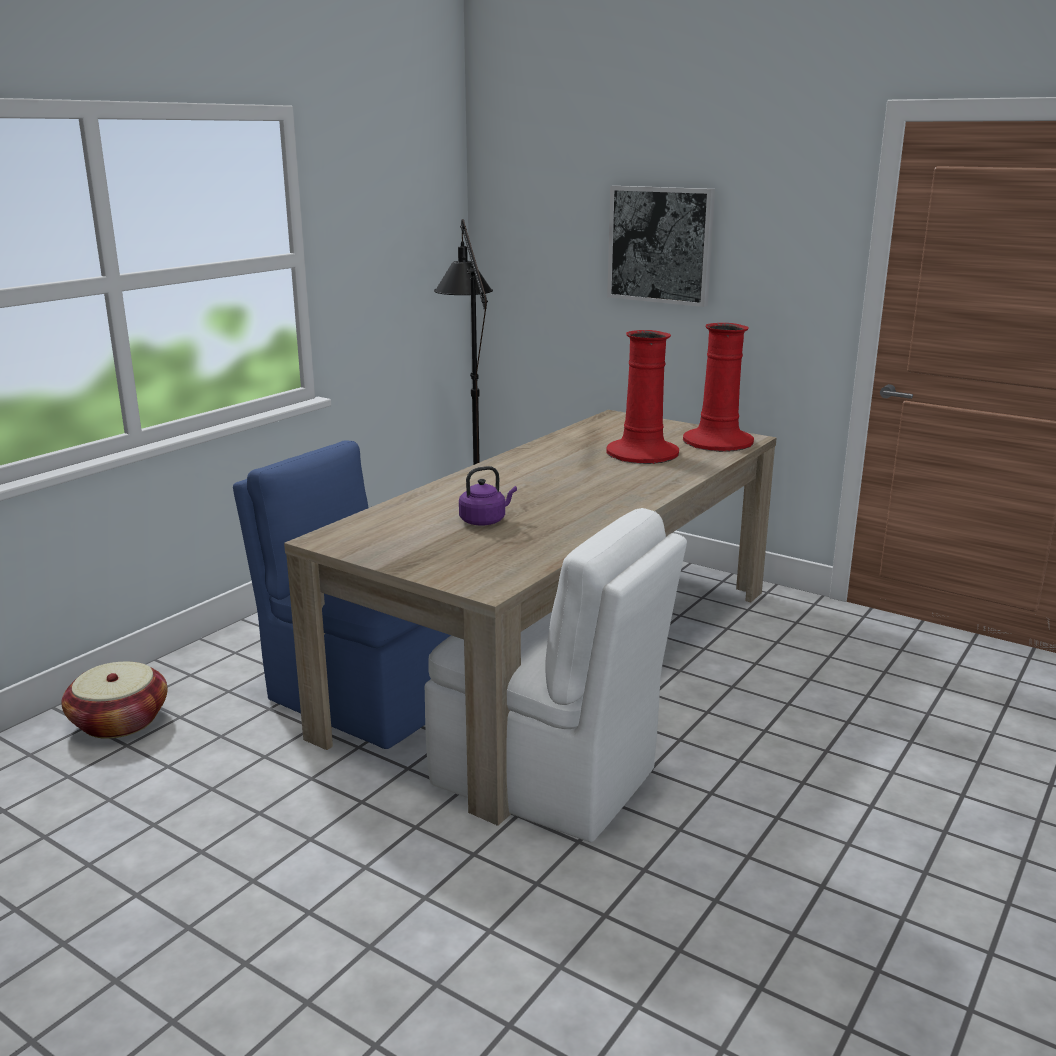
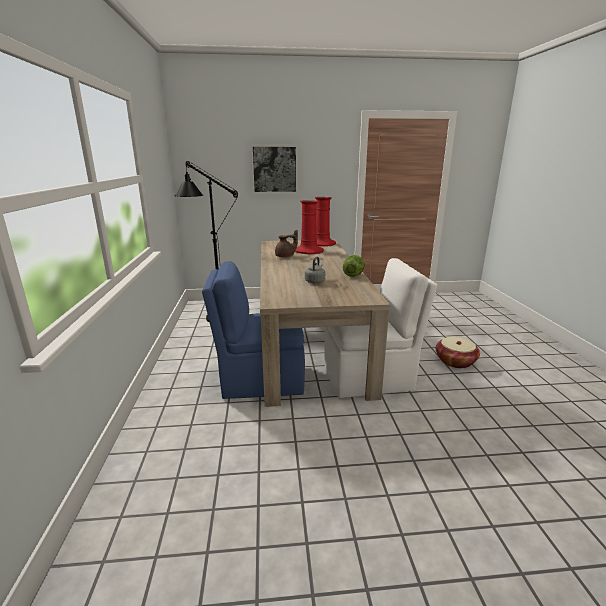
camera: 40 degrees left, 0 degrees up
(119, 721) = (162, 441): basket -> basket (455, 361)
(485, 521) = (315, 281): purple kettle -> grey kettle
(565, 455) = (285, 256): none -> brown teapot
(586, 529) = (353, 275): none -> lettuce

